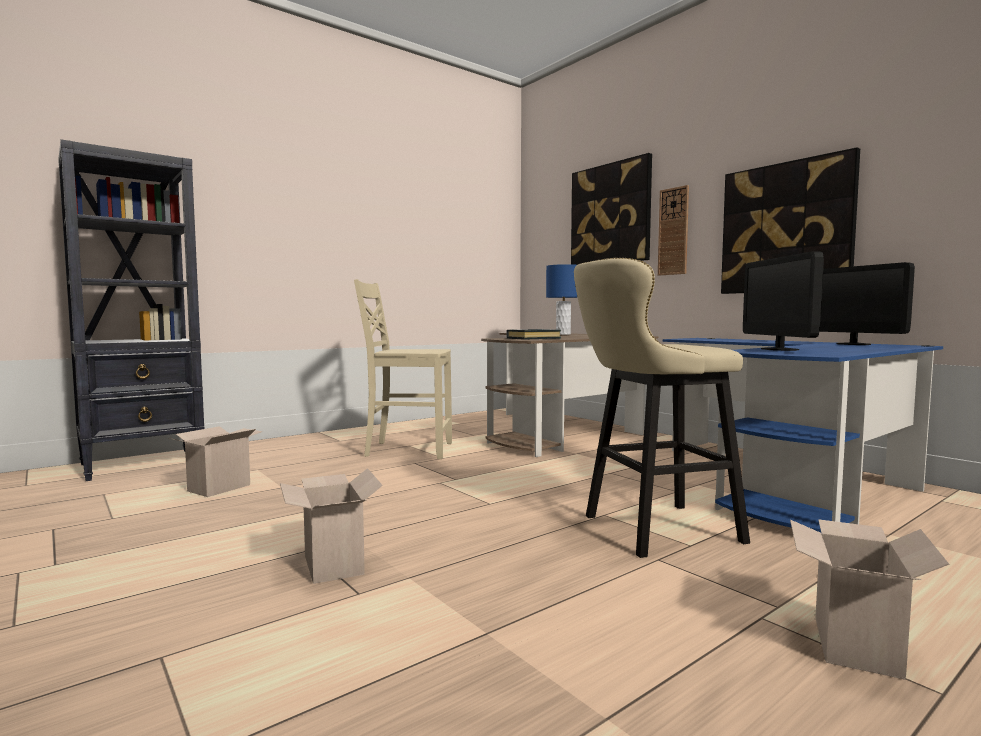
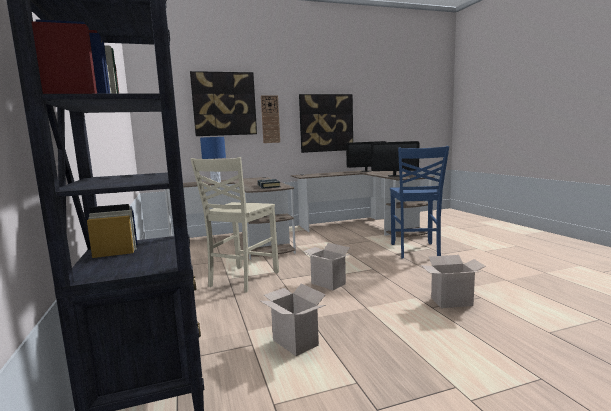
camera: 70 degrees left, 5 degrees up
(646, 530) = (415, 251): beige stool -> blue chair
(791, 481) = (366, 227): blue desk -> brown desk
(852, 643) = (496, 246): cardboard box -> cardboard box (327, 283)

